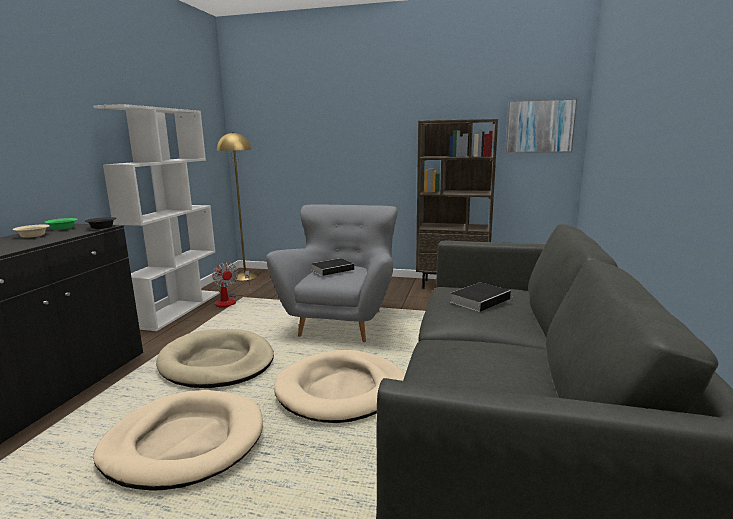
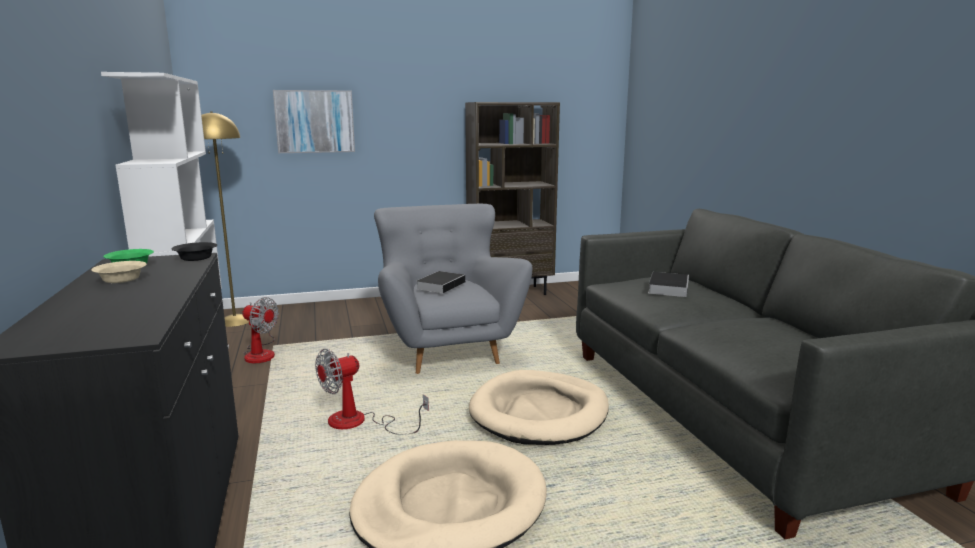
camera: 30 degrees left, 0 degrees up
(217, 363) = (359, 423): beige dog bed -> fan
(540, 126) = (585, 110): picture -> picture (315, 121)

